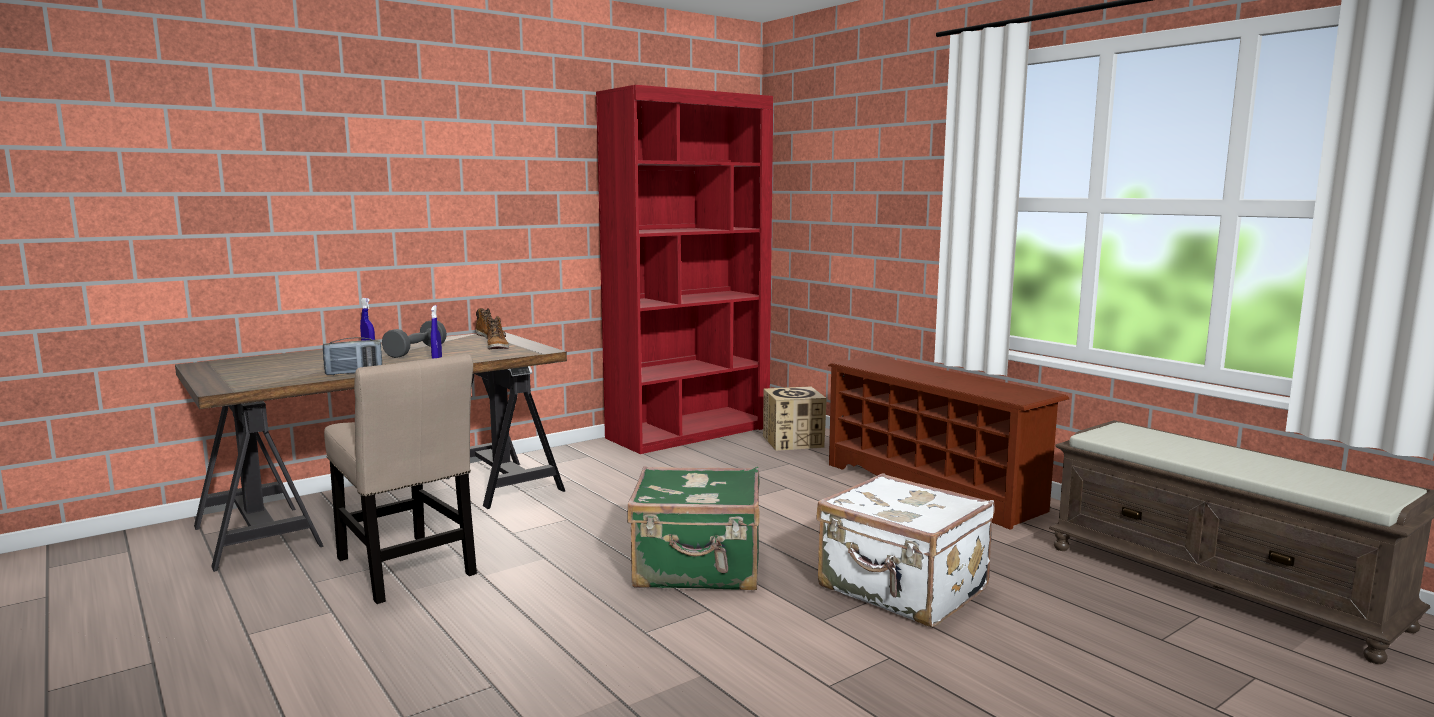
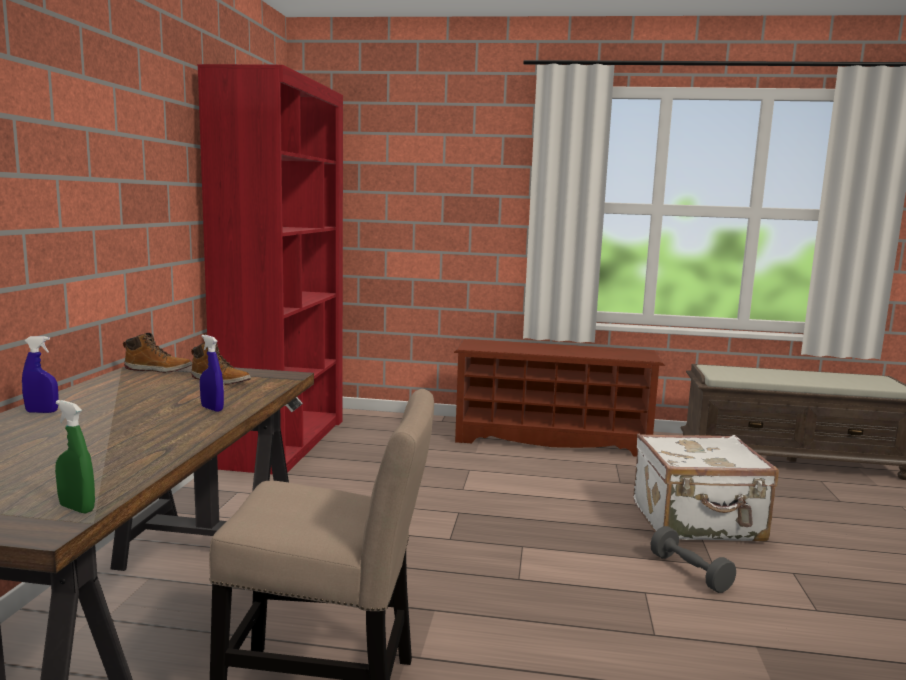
camera: 45 degrees left, 0 degrees up
(248, 386) = (77, 508): none -> green spray bottle
(354, 373) = (169, 448): radio -> none
(416, 351) = (136, 404): grey dumbbell -> grey dumbbell (690, 572)
(698, 569) = (565, 562): green suitcase -> none
(793, 442) = (388, 429): cardboard box -> none

